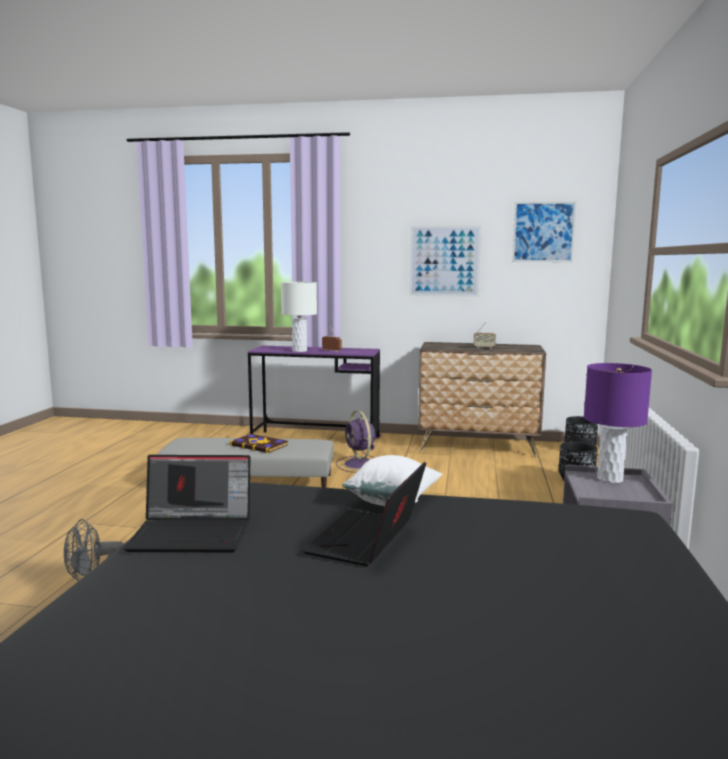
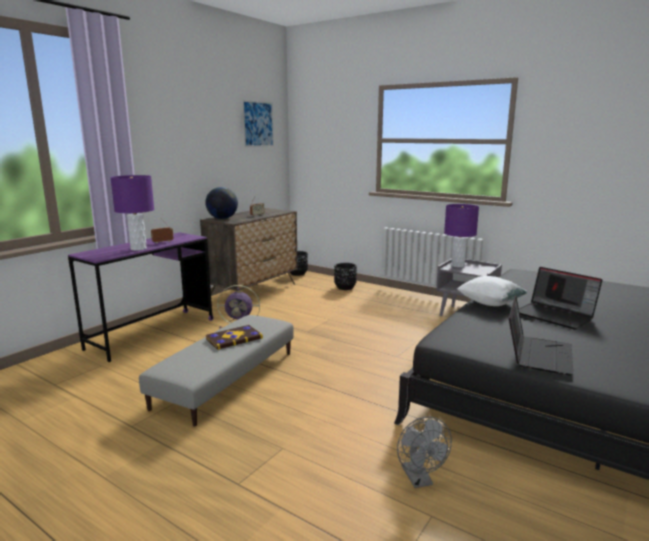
camera: 65 degrees left, 5 degrees up
(300, 351) = (139, 248): white table lamp -> purple table lamp
(441, 344) = (222, 218): none -> globe
(444, 261) = (204, 148): picture -> none

